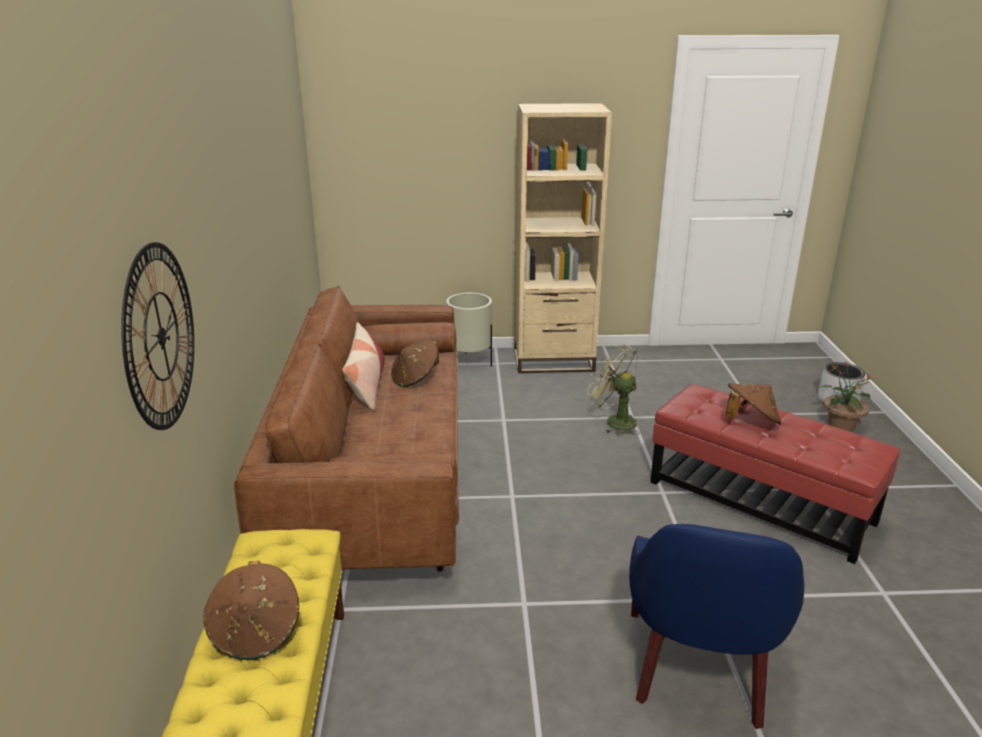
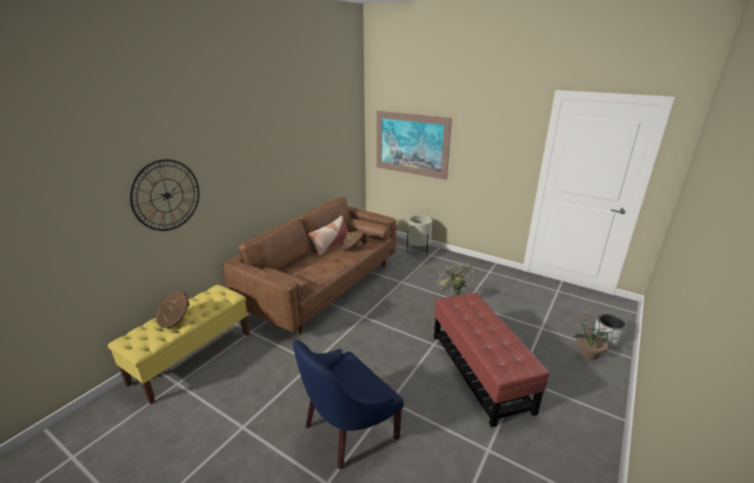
camera: 35 degrees right, 0 degrees up
(421, 160) = (411, 144): none -> picture
(553, 361) = (460, 262): beige bookcase -> none
(750, 421) = (476, 322): brown hat -> none

